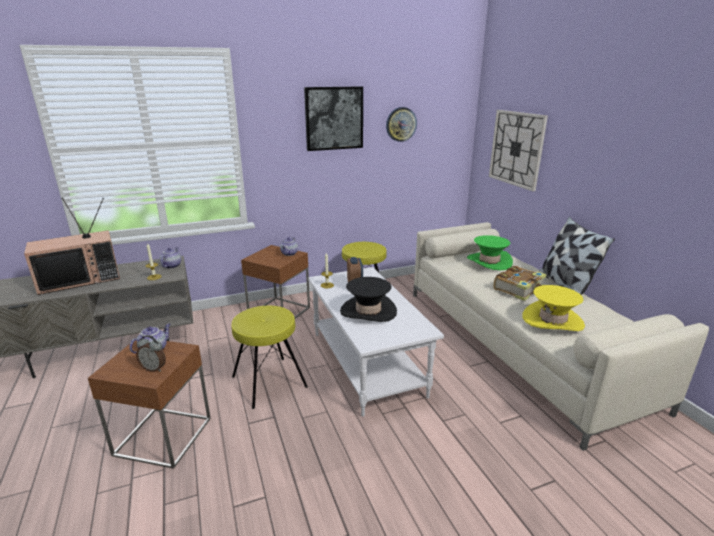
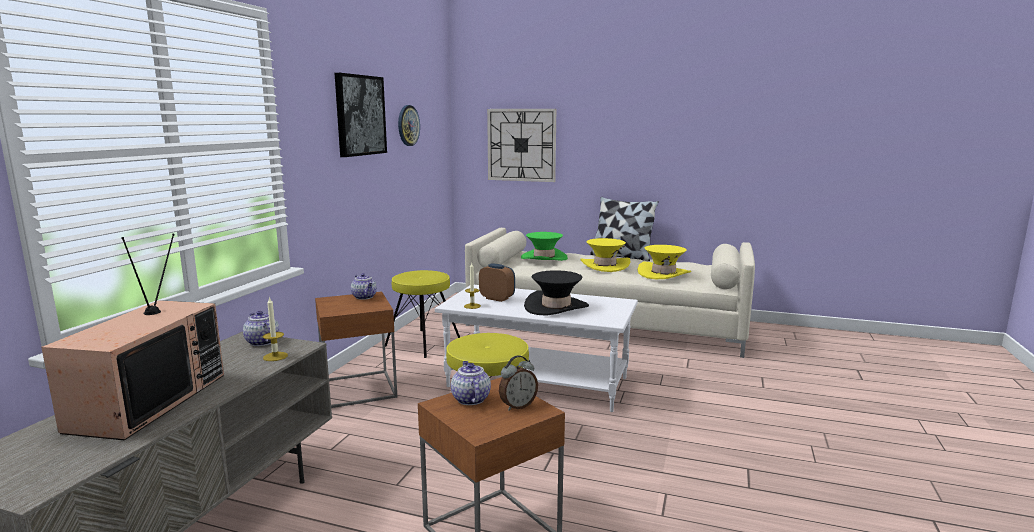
camera: 50 degrees left, 10 degrees down
(519, 289) = (605, 266): book -> yellow hat

